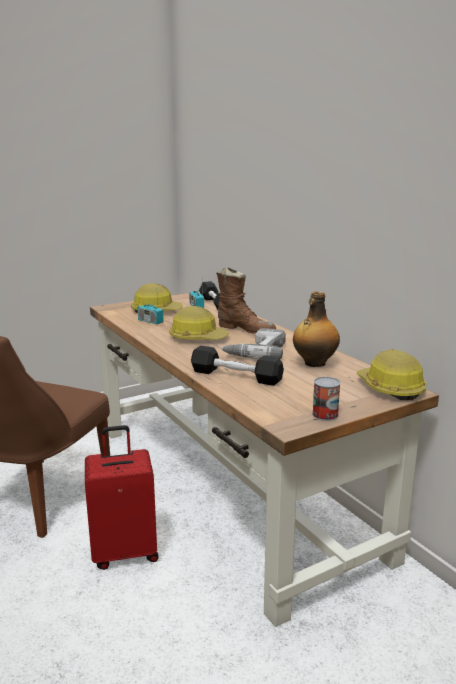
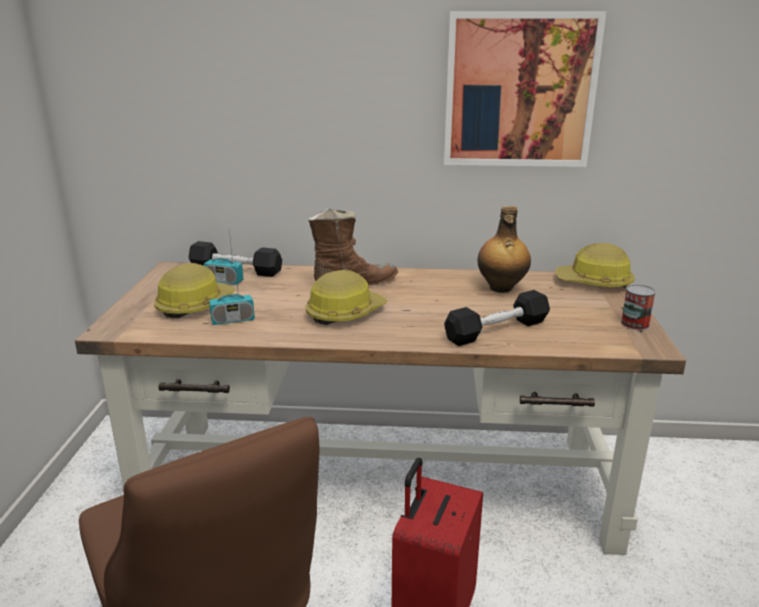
camera: 55 degrees left, 5 degrees up
(256, 351) = (433, 300): power drill -> none
(373, 197) = (519, 90): none -> picture

